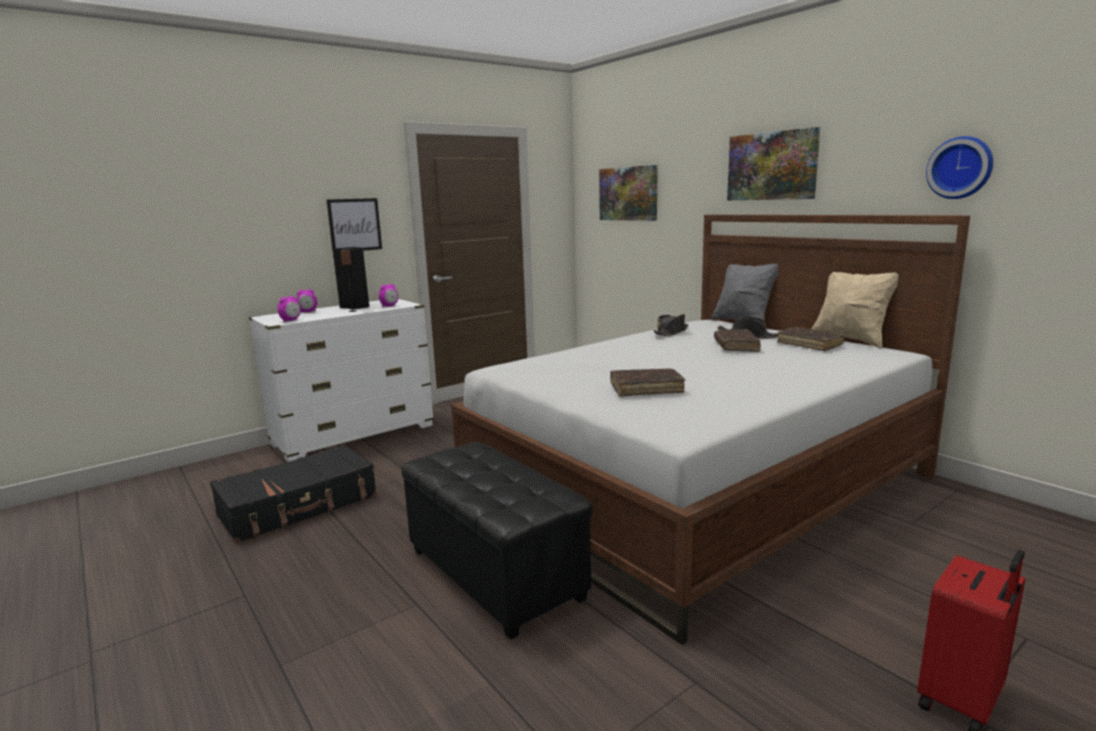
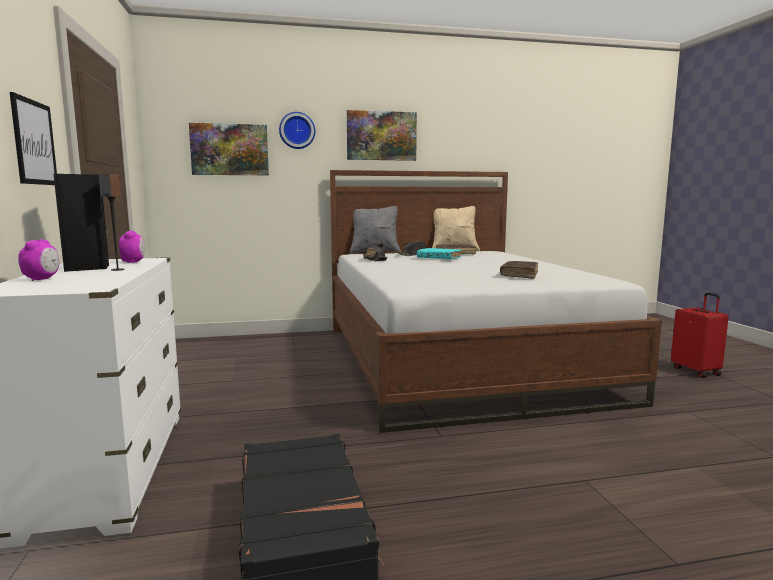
camera: 65 degrees left, 5 degrees down
(291, 320) = (96, 284): alarm clock -> none
(496, 574) = (550, 441): black ottoman -> none
(736, 346) = (439, 258): brown book -> turquoise book
(960, 168) = (496, 146): wall clock -> wall clock (297, 130)

